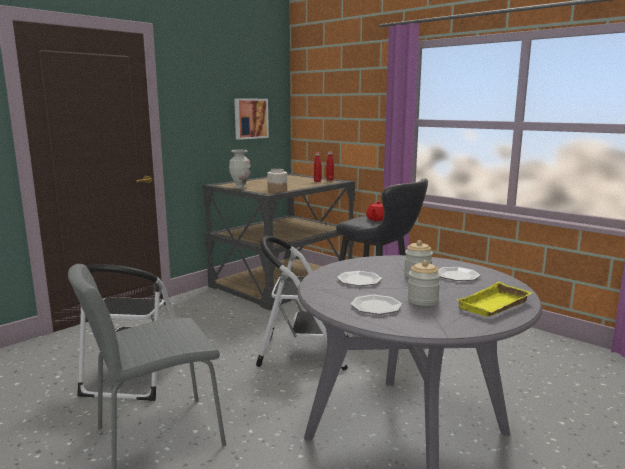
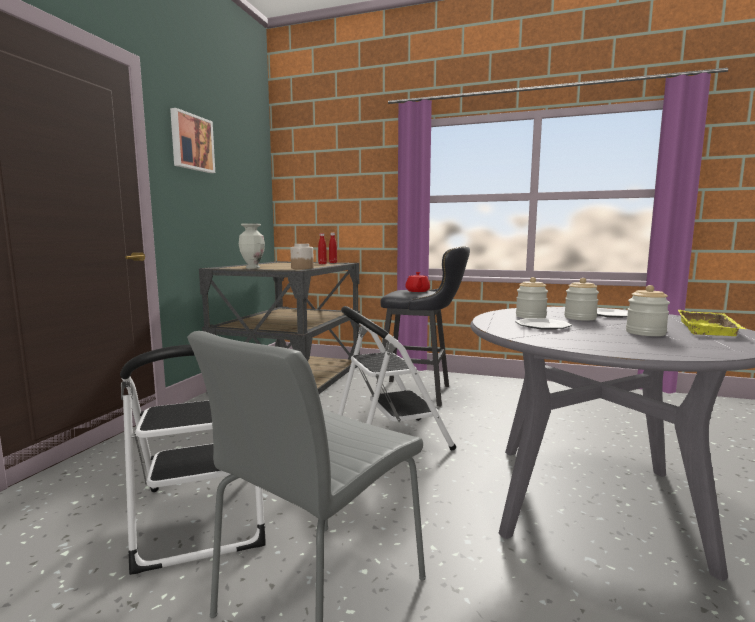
camera: 25 degrees left, 5 degrees down
(250, 118) = (240, 196): picture -> picture (191, 142)
(375, 307) = (624, 342): plate -> none
(379, 268) = (530, 316): none -> jar

